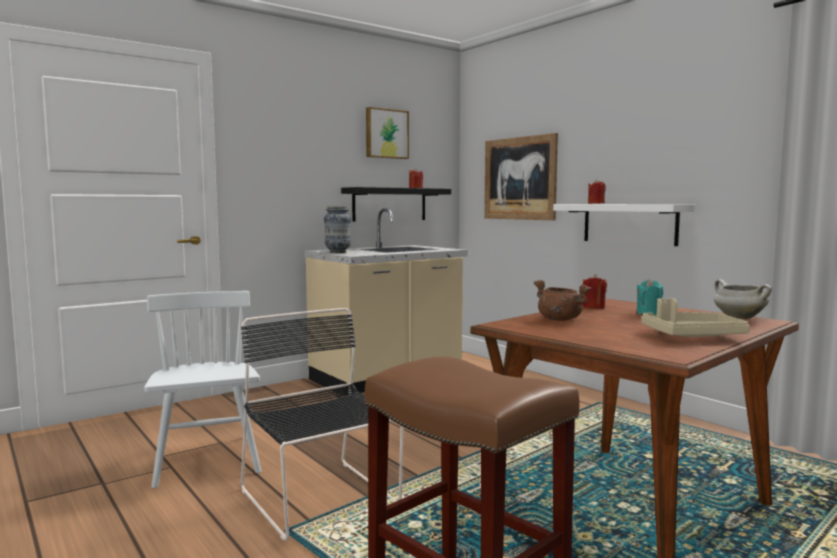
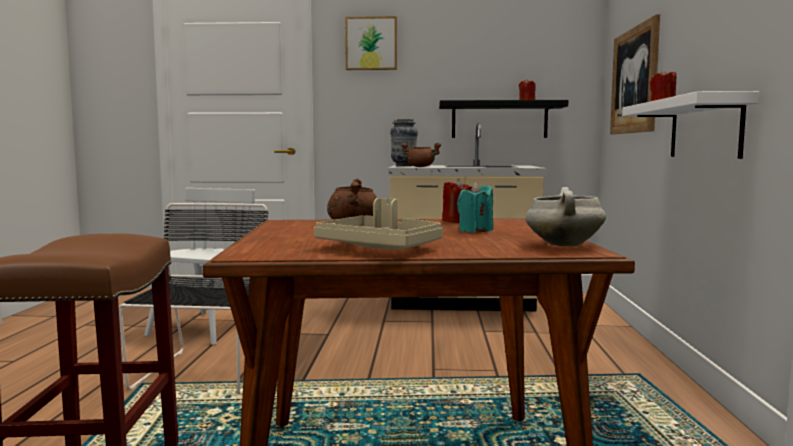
camera: 40 degrees right, 0 degrees up
(368, 253) = (421, 167): none -> brown cooking pot
(386, 134) = (497, 43): picture -> picture (371, 44)

